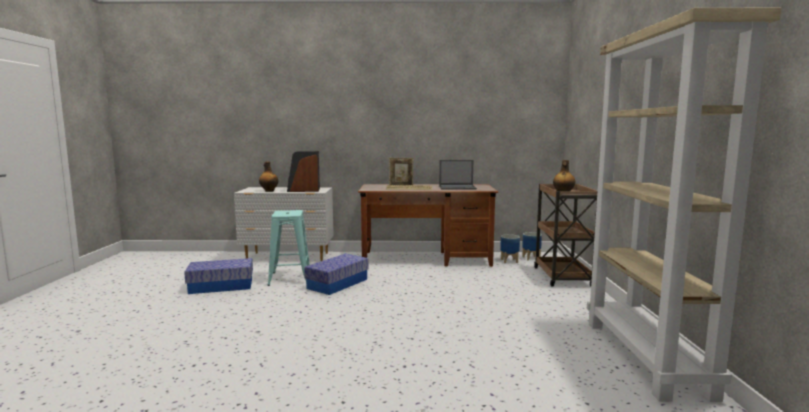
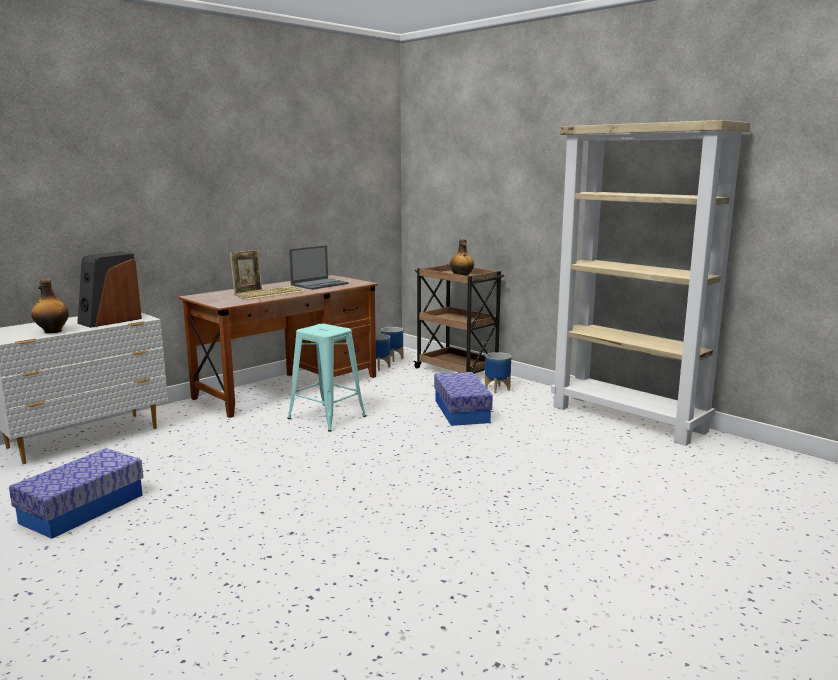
camera: 45 degrees left, 5 degrees up
(290, 278) = (165, 462): turquoise stool -> turquoise stool (327, 417)
(337, 284) = (251, 448): storage box -> storage box (461, 411)
(567, 297) = (497, 389): none -> planter

